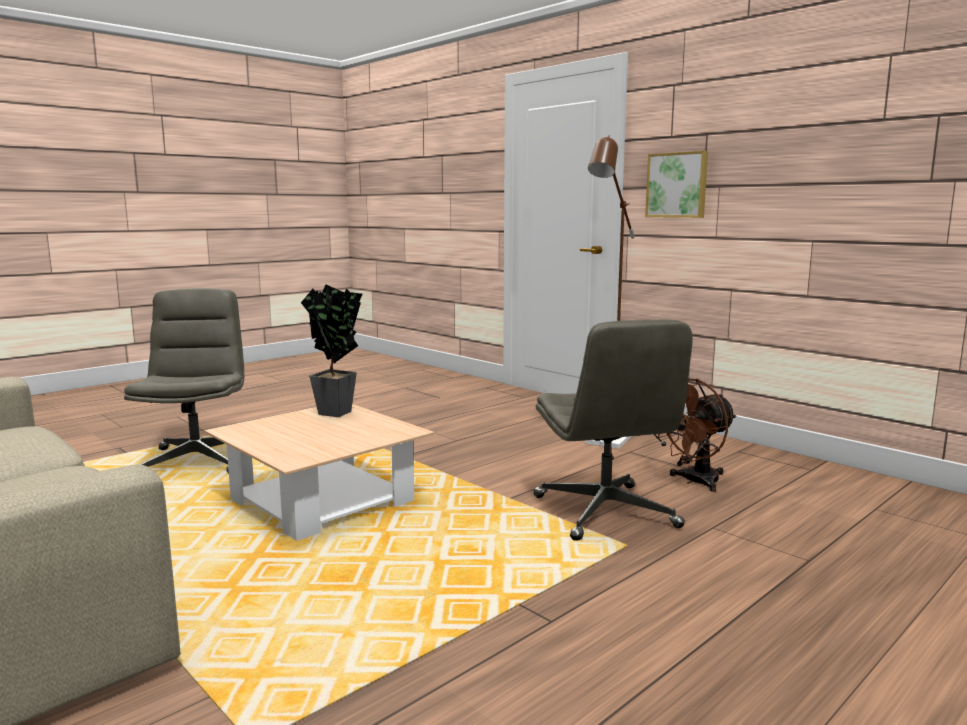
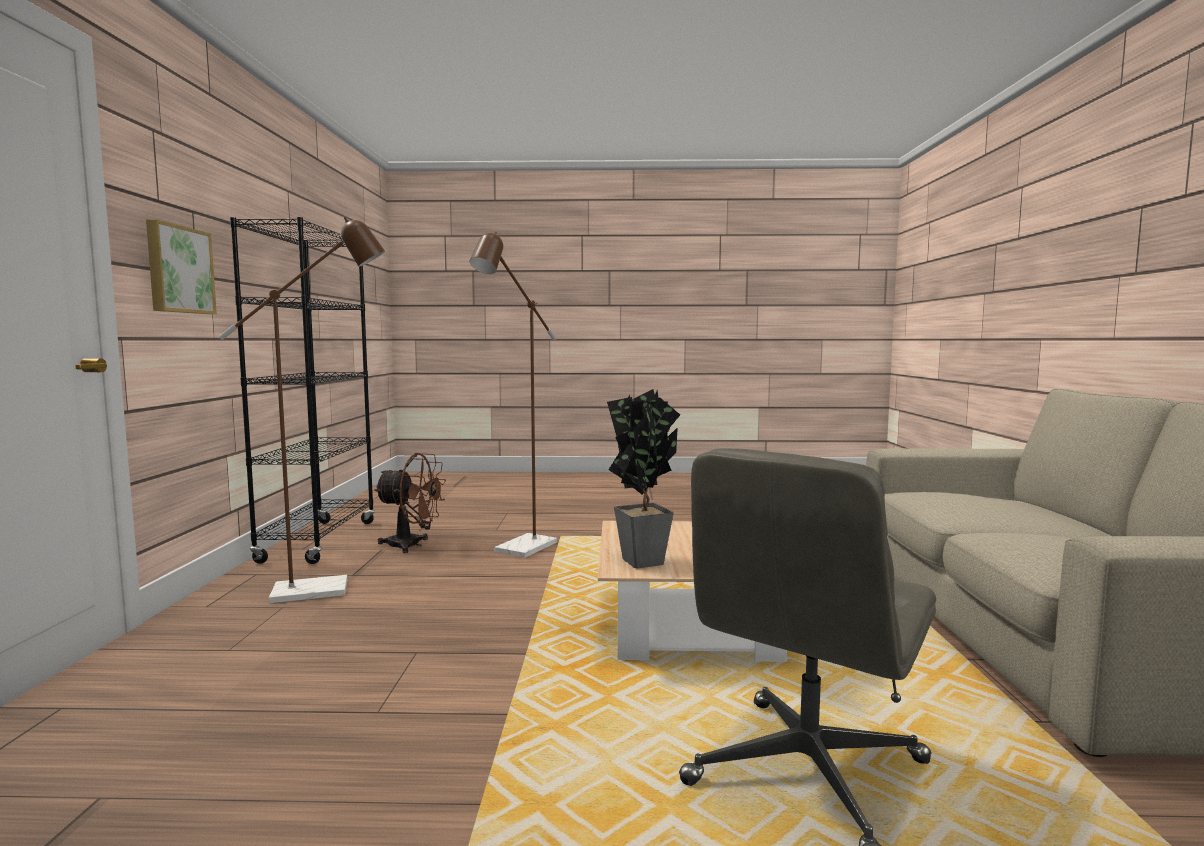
camera: 135 degrees left, 5 degrees down
(606, 512) = (519, 550): grey office chair -> brown floor lamp
(759, 458) = (319, 541): none -> black bookcase

